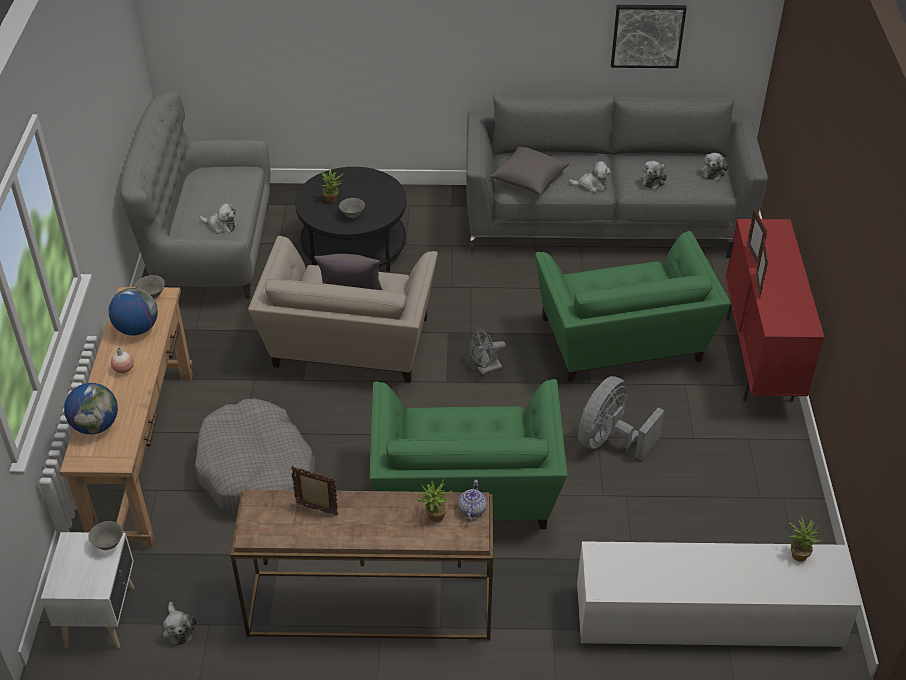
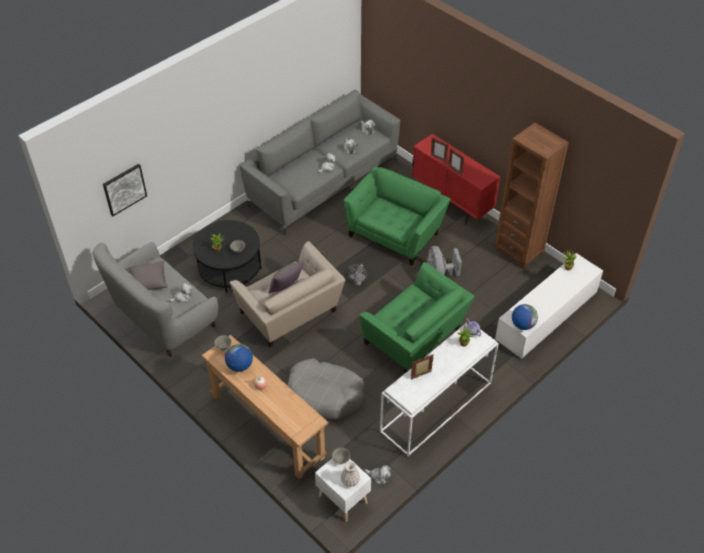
camera: 45 degrees left, 5 degrees up
(81, 580) = (350, 480): none -> white vase
(96, 425) = (285, 416): globe -> globe (523, 325)
(369, 608) = (436, 408): brown console table -> white console table
(528, 180) = (298, 182): grey pillow -> grey pillow (149, 282)
(621, 343) = (395, 233): green armchair -> green armchair turned 90 degrees counterclockwise
(647, 35) = (310, 79): picture -> picture (124, 189)
(785, 492) = (519, 251): none -> brown bookcase

